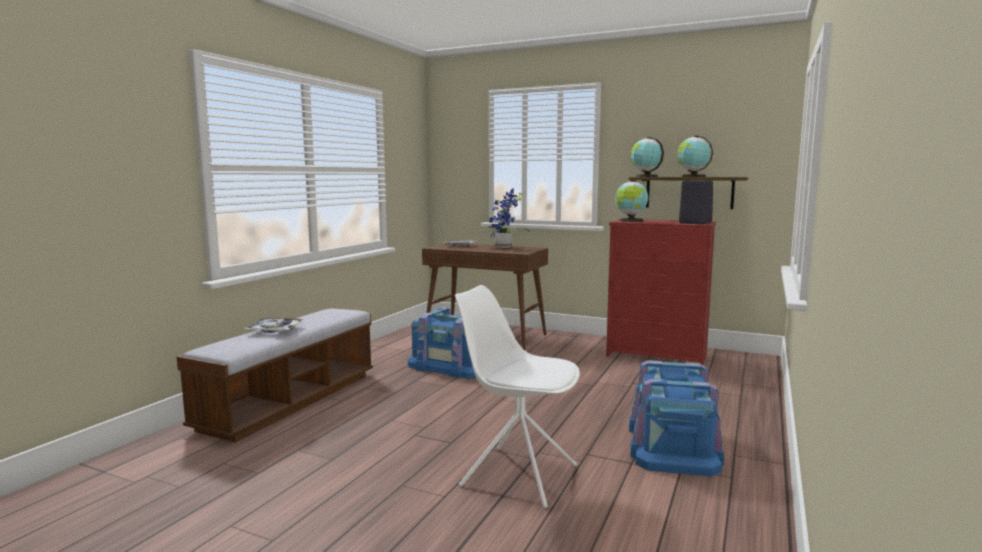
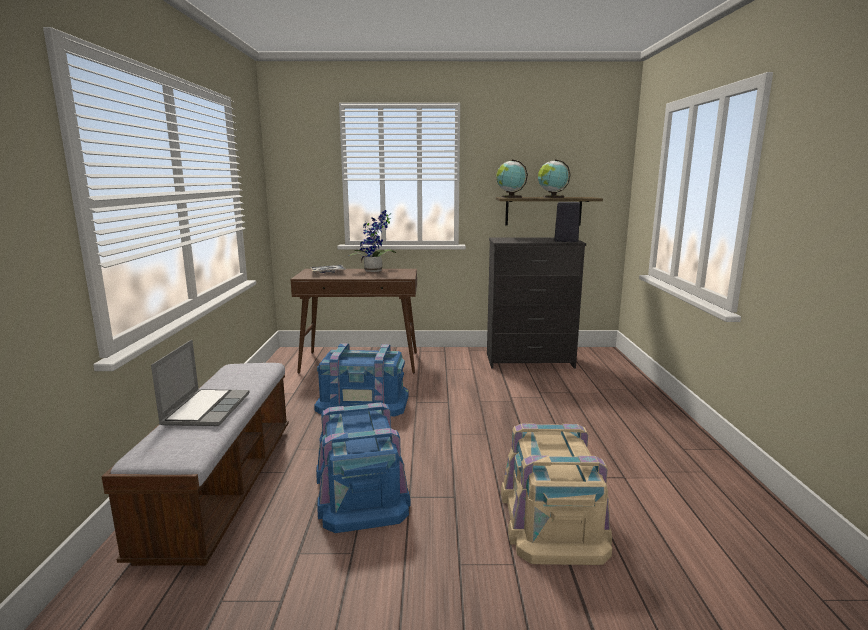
camera: 25 degrees left, 5 degrees up
(275, 330) = (206, 409): tray -> laptop
(517, 475) = (551, 517): white chair -> beige storage box
(630, 221) = (508, 240): globe -> none
(657, 355) = (530, 361): red dresser -> black dresser
(672, 444) = (632, 450): blue storage box -> blue storage box (360, 490)

